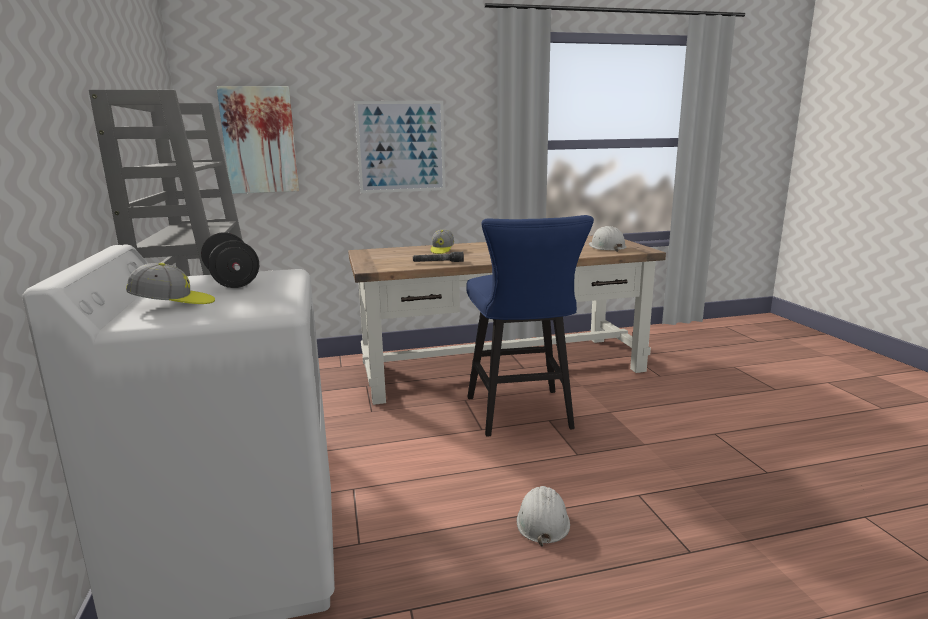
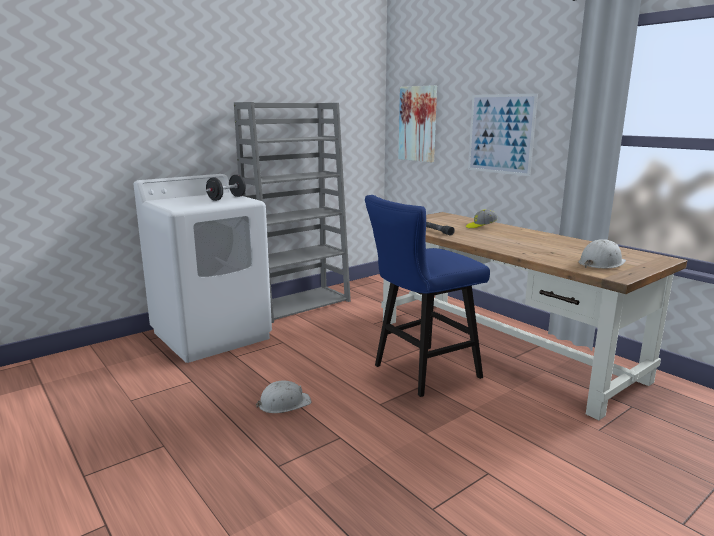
camera: 65 degrees right, 0 degrees up
(174, 304) = (183, 199): cap -> none

